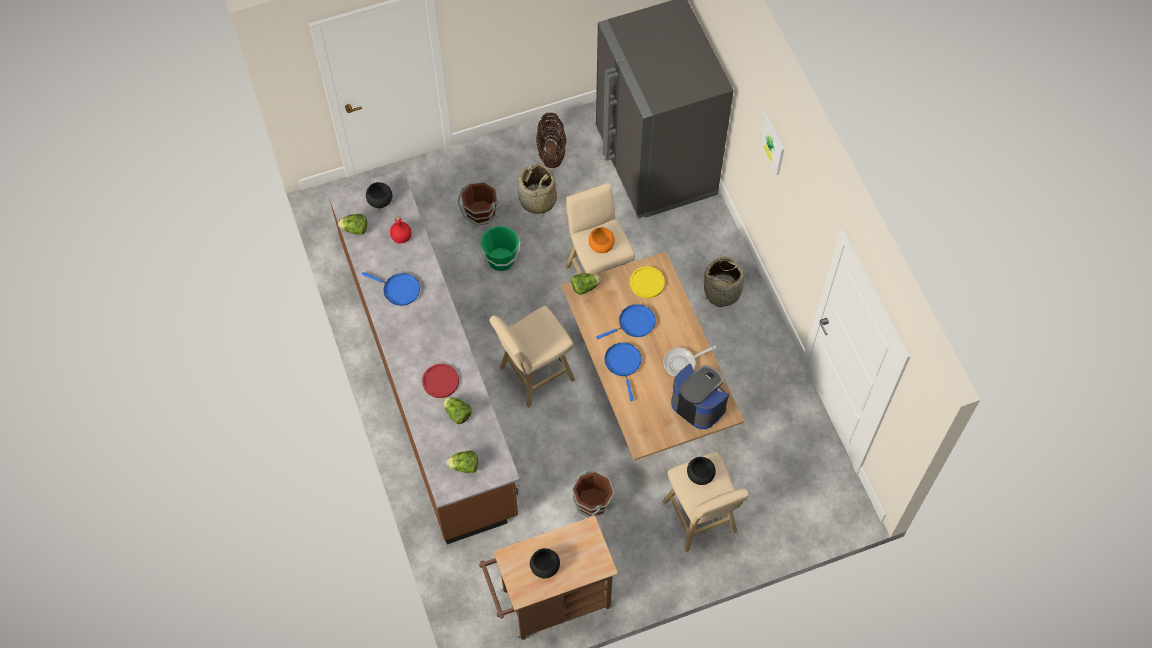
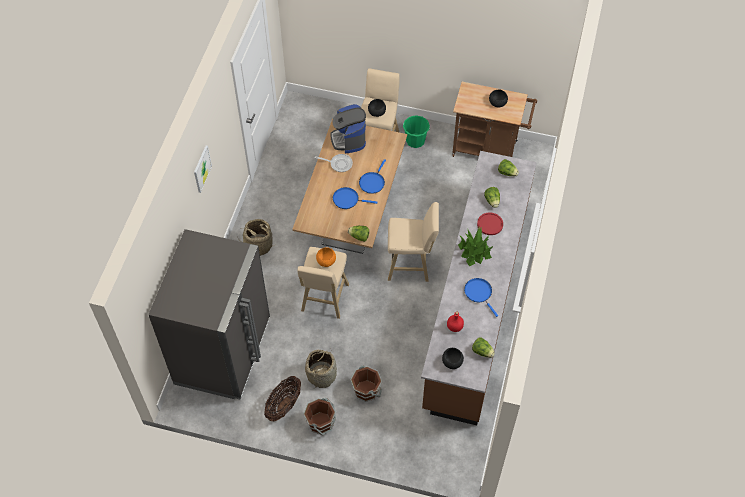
camera: 145 degrees left, 5 degrees down
(437, 336) = (474, 251): none -> potted plant
(501, 259) = (377, 348): green bucket -> green bucket (415, 140)
(592, 502) = (430, 181): brown bucket -> brown bucket (321, 422)
(647, 283) = (320, 217): yellow plate -> none

